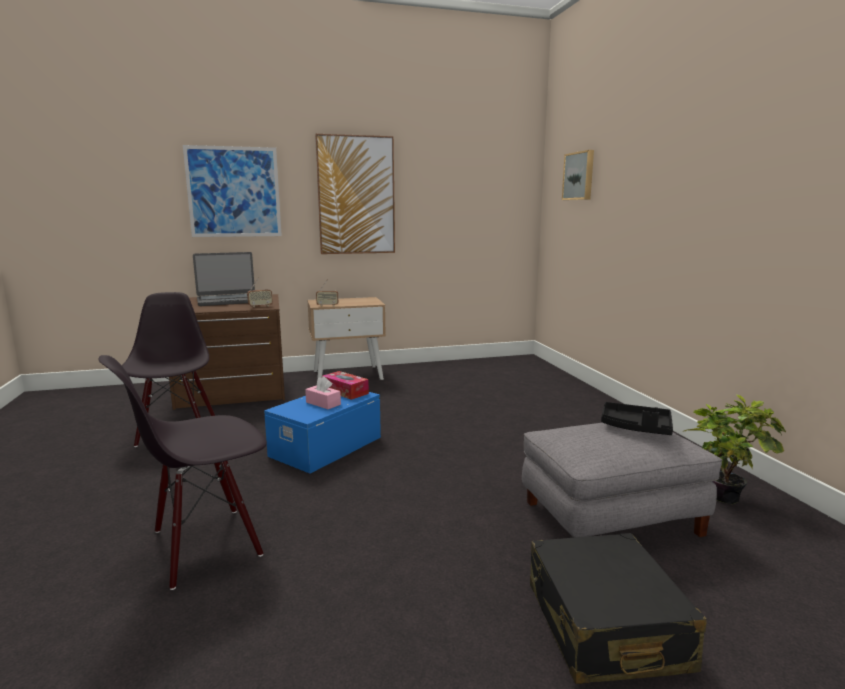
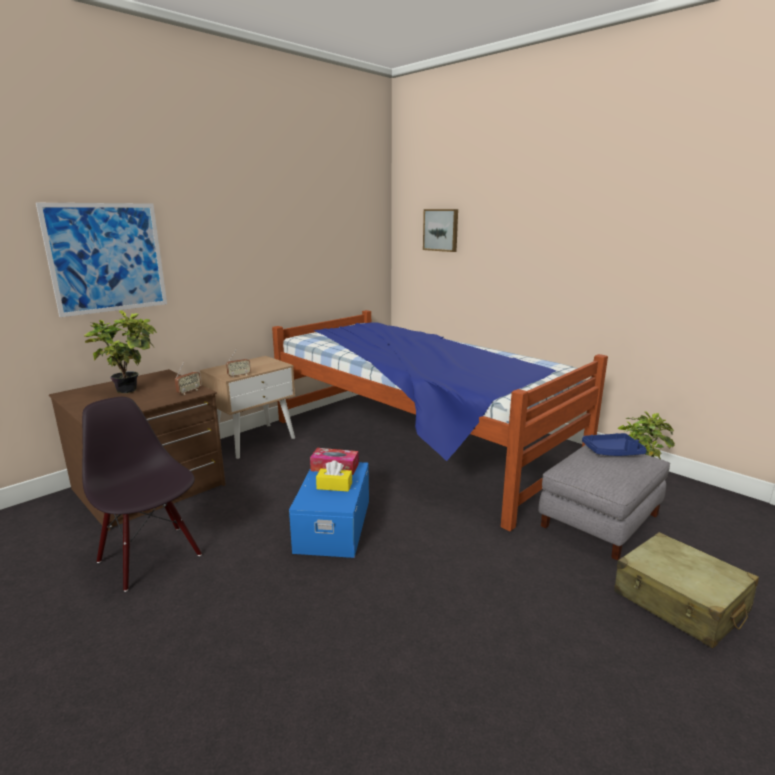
camera: 30 degrees left, 5 degrees up
(206, 545) = (356, 665): black chair -> none
(228, 301) = (131, 389): laptop -> potted plant
(323, 403) = (334, 486): pink tissue box -> yellow tissue box
(356, 195) = (239, 253): picture -> none
(492, 405) = (418, 443): none -> bed
(604, 626) = (680, 602): black suitcase -> beige suitcase
(636, 427) = (612, 452): black tray -> blue tray

